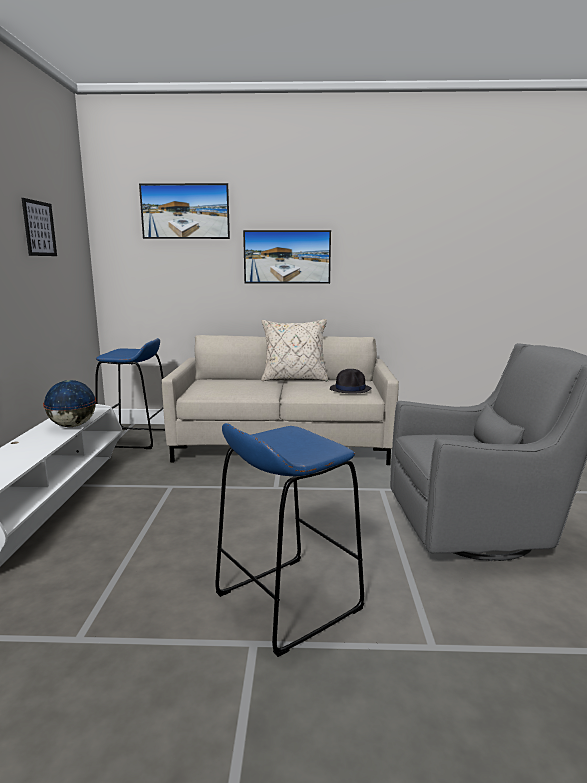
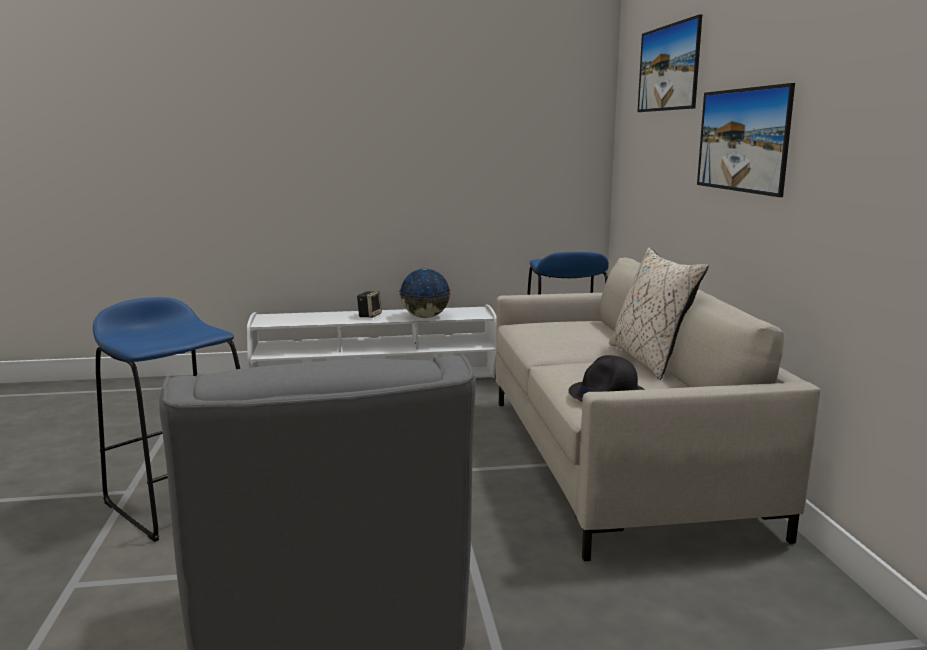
camera: 80 degrees right, 0 degrees up
(30, 444) = (369, 315): none -> speaker
(39, 228) = (489, 108): picture -> none

